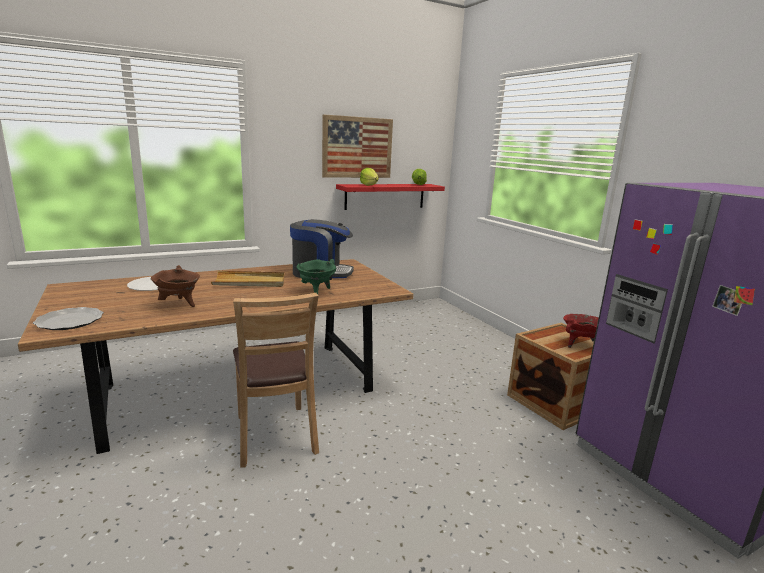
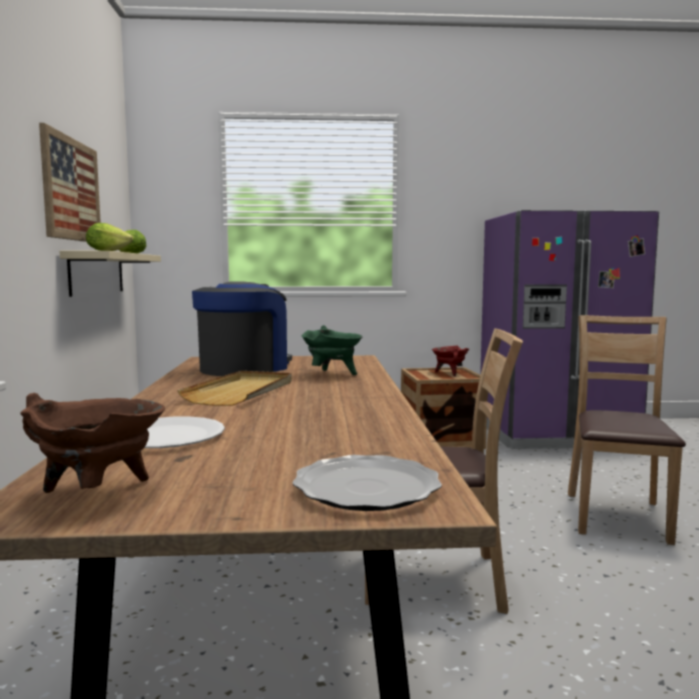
camera: 65 degrees left, 10 degrees down
(179, 304) = (326, 423): brown cooking pot -> brown cooking pot (98, 494)
(385, 196) = (97, 273): red shelf -> beige shelf
(447, 526) = (617, 516): none -> brown chair

